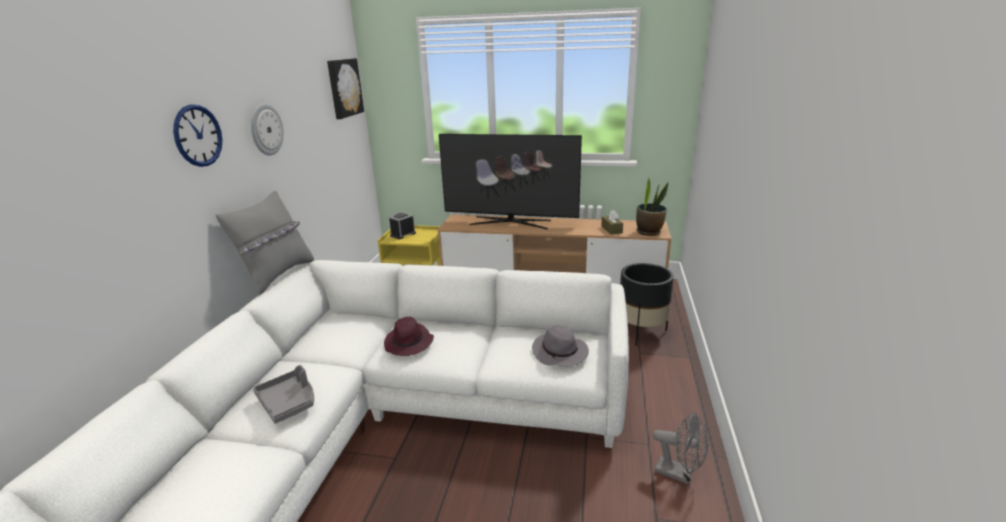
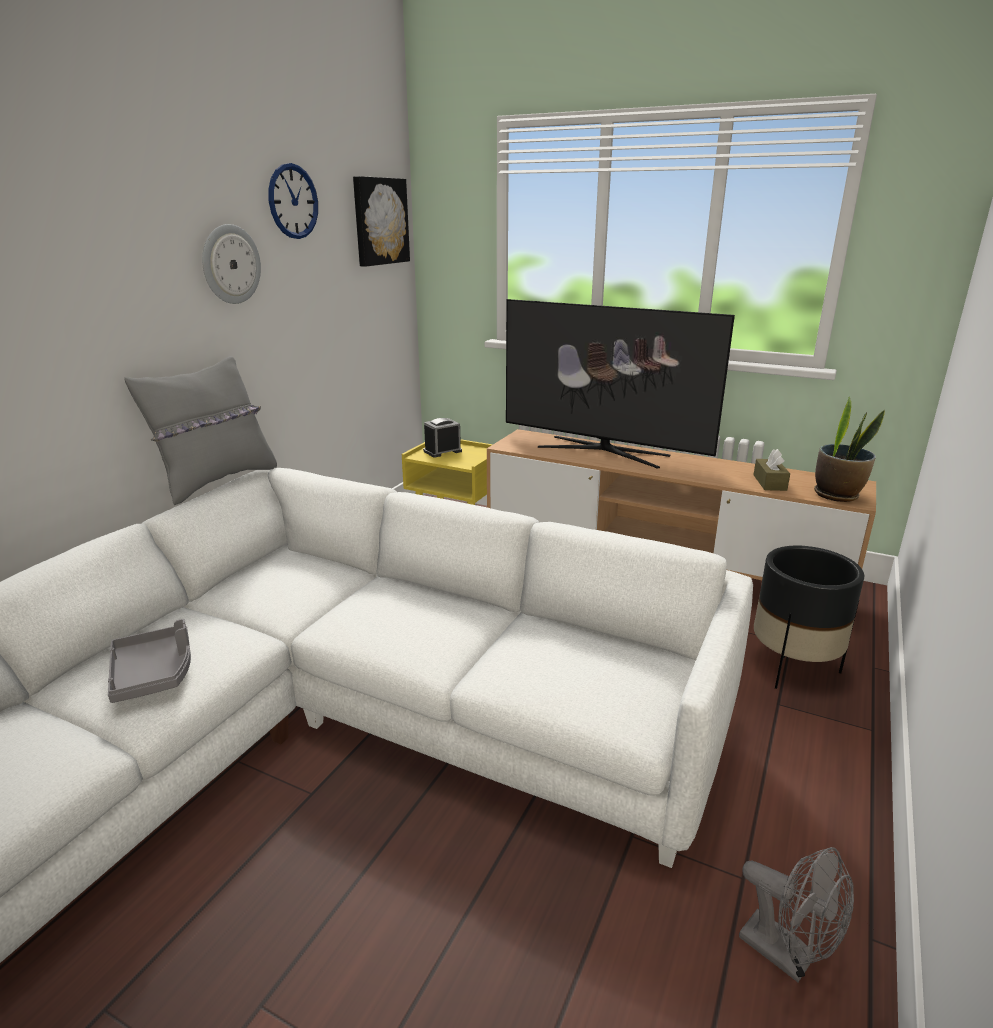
camera: 15 degrees right, 0 degrees up
(198, 135) = (106, 257): wall clock -> wall clock (293, 201)
(409, 343) = (369, 615): purple hat -> none
(560, 353) = (604, 679): grey hat -> none

